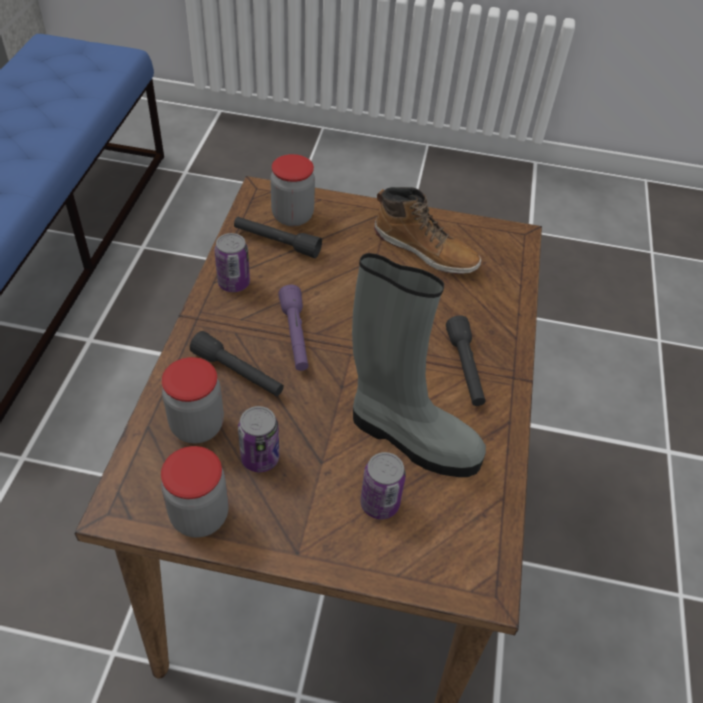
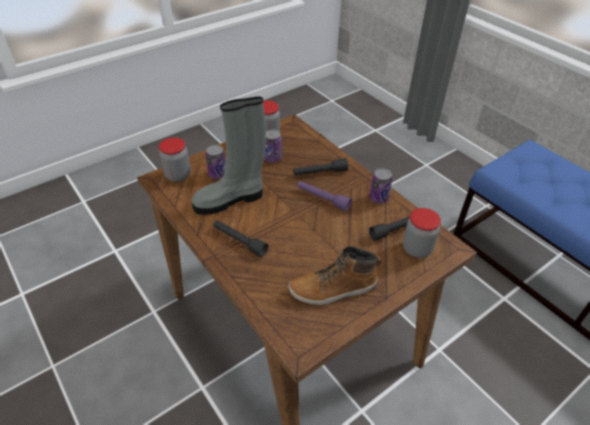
camera: 135 degrees right, 5 degrees down
(197, 425) = (305, 151): jar -> jar (178, 175)

